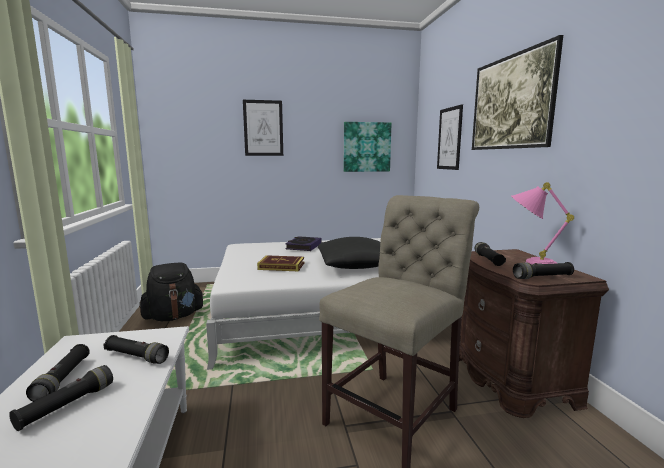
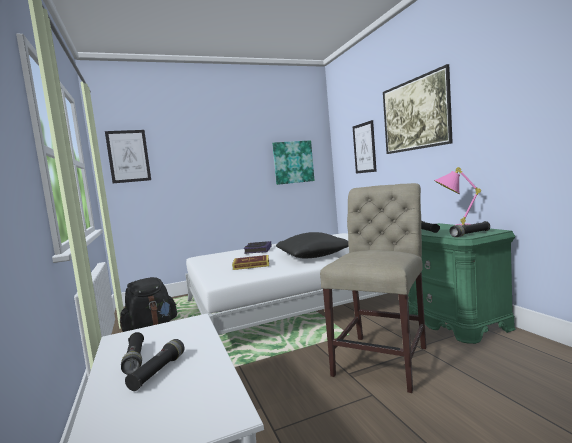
camera: 10 degrees left, 5 degrees down
(136, 357) = (184, 337): black flashlight -> none
(263, 128) = (204, 153): picture -> picture (128, 156)
(508, 379) = (453, 322): brown nightstand -> green nightstand

